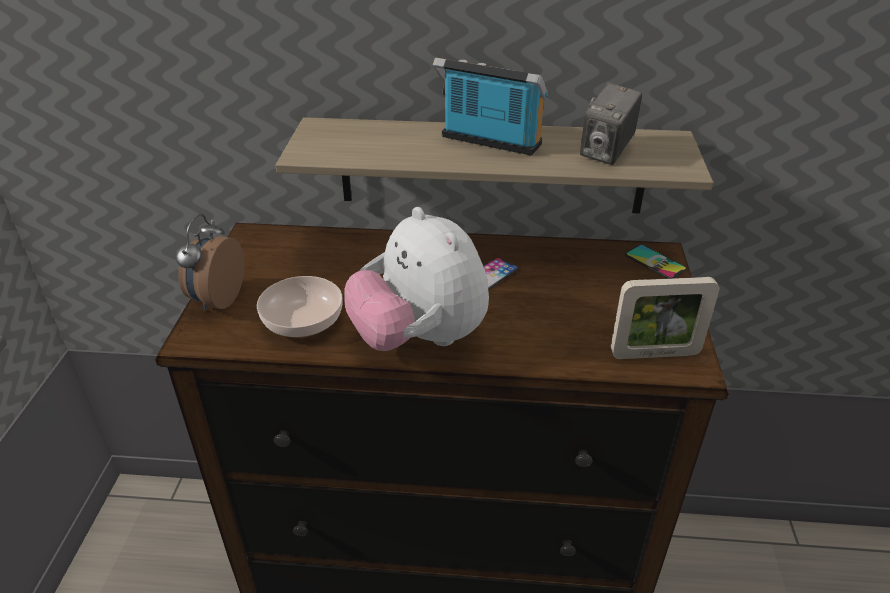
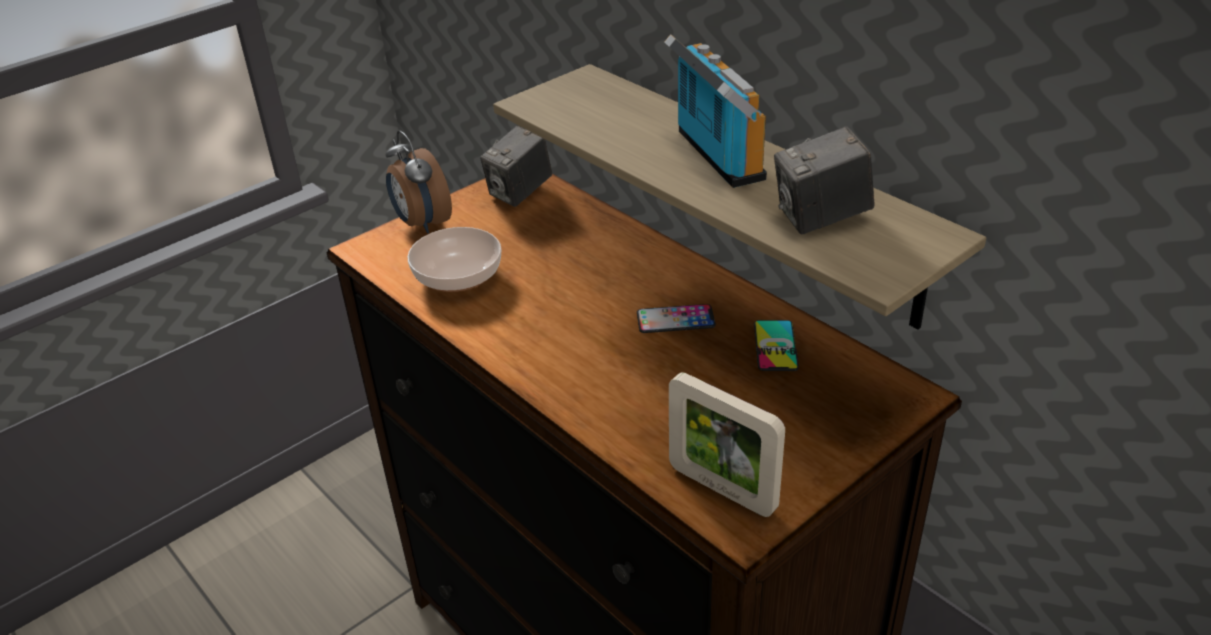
camera: 45 degrees right, 0 degrees up
(216, 299) = (421, 223): alarm clock -> alarm clock turned 90 degrees counterclockwise
(266, 246) = (520, 193): none -> camera
(419, 338) = (525, 343): plush toy -> none
(655, 262) = (884, 400): phone -> phone (775, 346)

